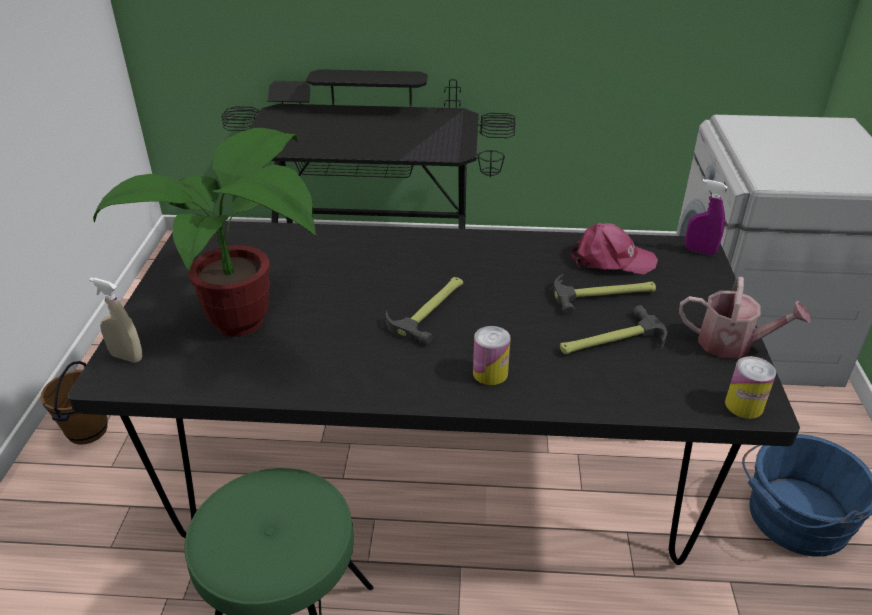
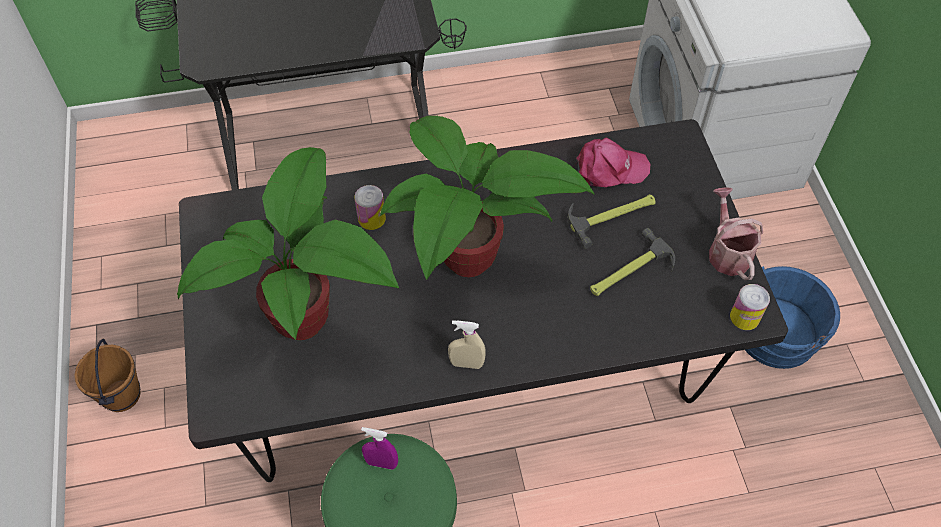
camera: 15 degrees left, 20 degrees up
(127, 357) = (220, 385): beige spray bottle -> beige spray bottle (466, 363)
(431, 309) = (468, 267): hammer -> potted plant
(490, 373) = (540, 330): can -> can (371, 218)
(699, 251) = (683, 141): purple spray bottle -> purple spray bottle (381, 463)
(732, 344) = (727, 251): watering can -> watering can turned 105 degrees counterclockwise

